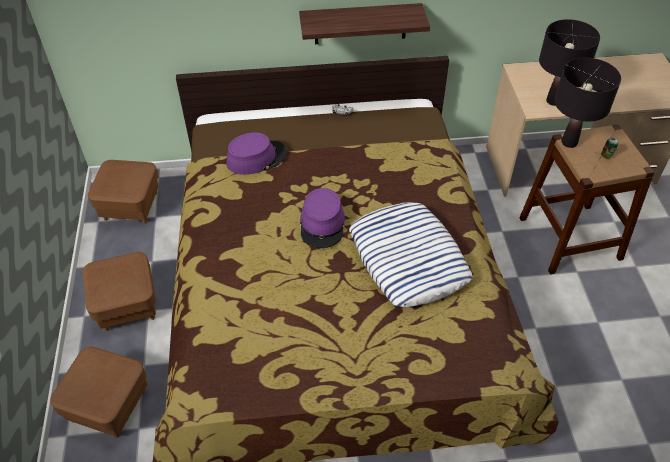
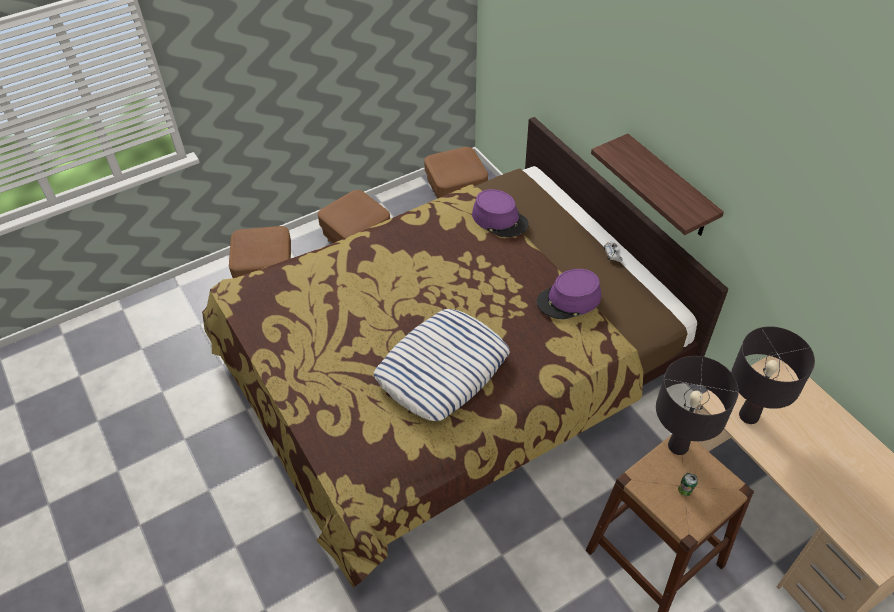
camera: 65 degrees right, 0 degrees up
(322, 224) = (448, 294): purple hat -> purple hat (569, 300)

